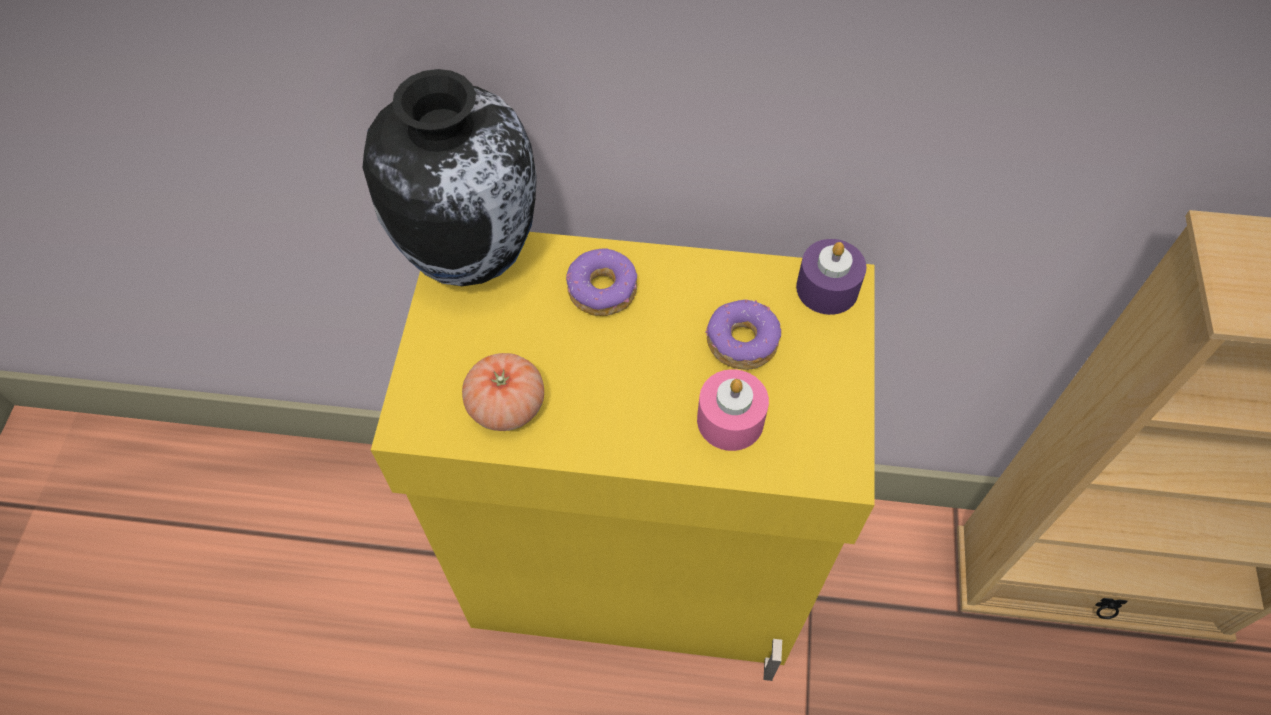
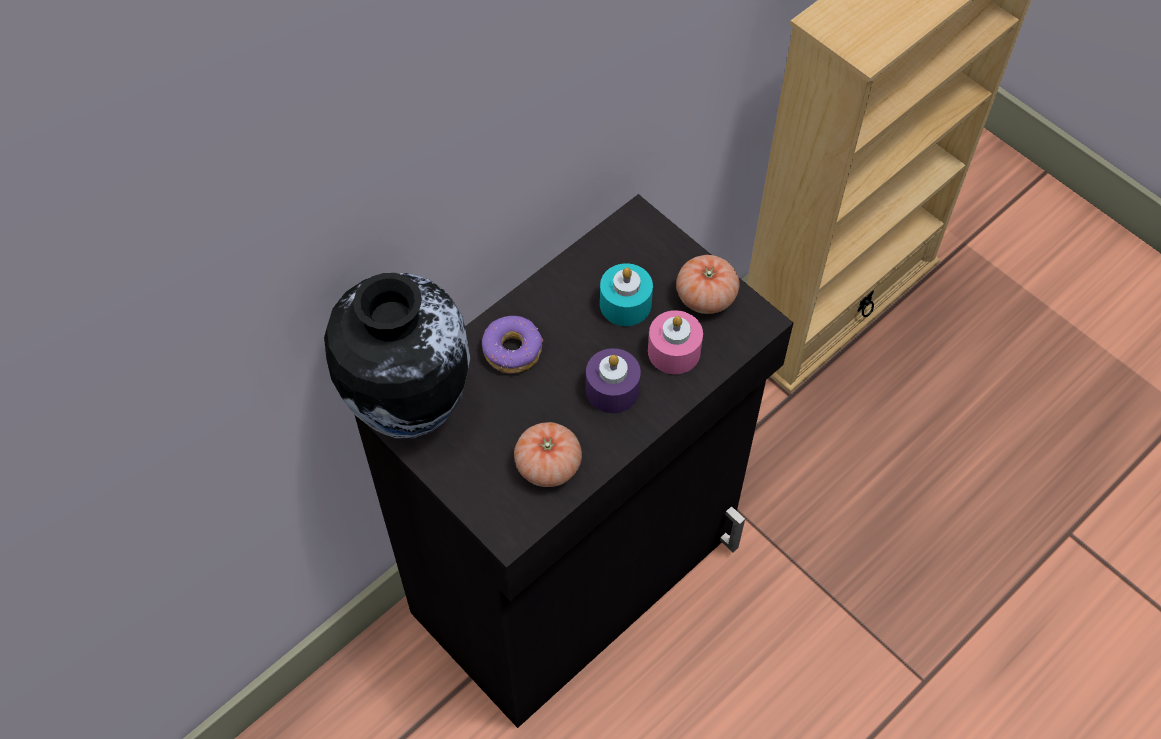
camera: 50 degrees left, 0 degrees up
(638, 570) = (579, 574): yellow cabinet -> black cabinet
(741, 341) = (625, 304): donut -> turquoise candle
(820, 403) = (706, 296): none -> tomato
(827, 288) = (631, 231): purple candle -> purple candle (612, 389)

